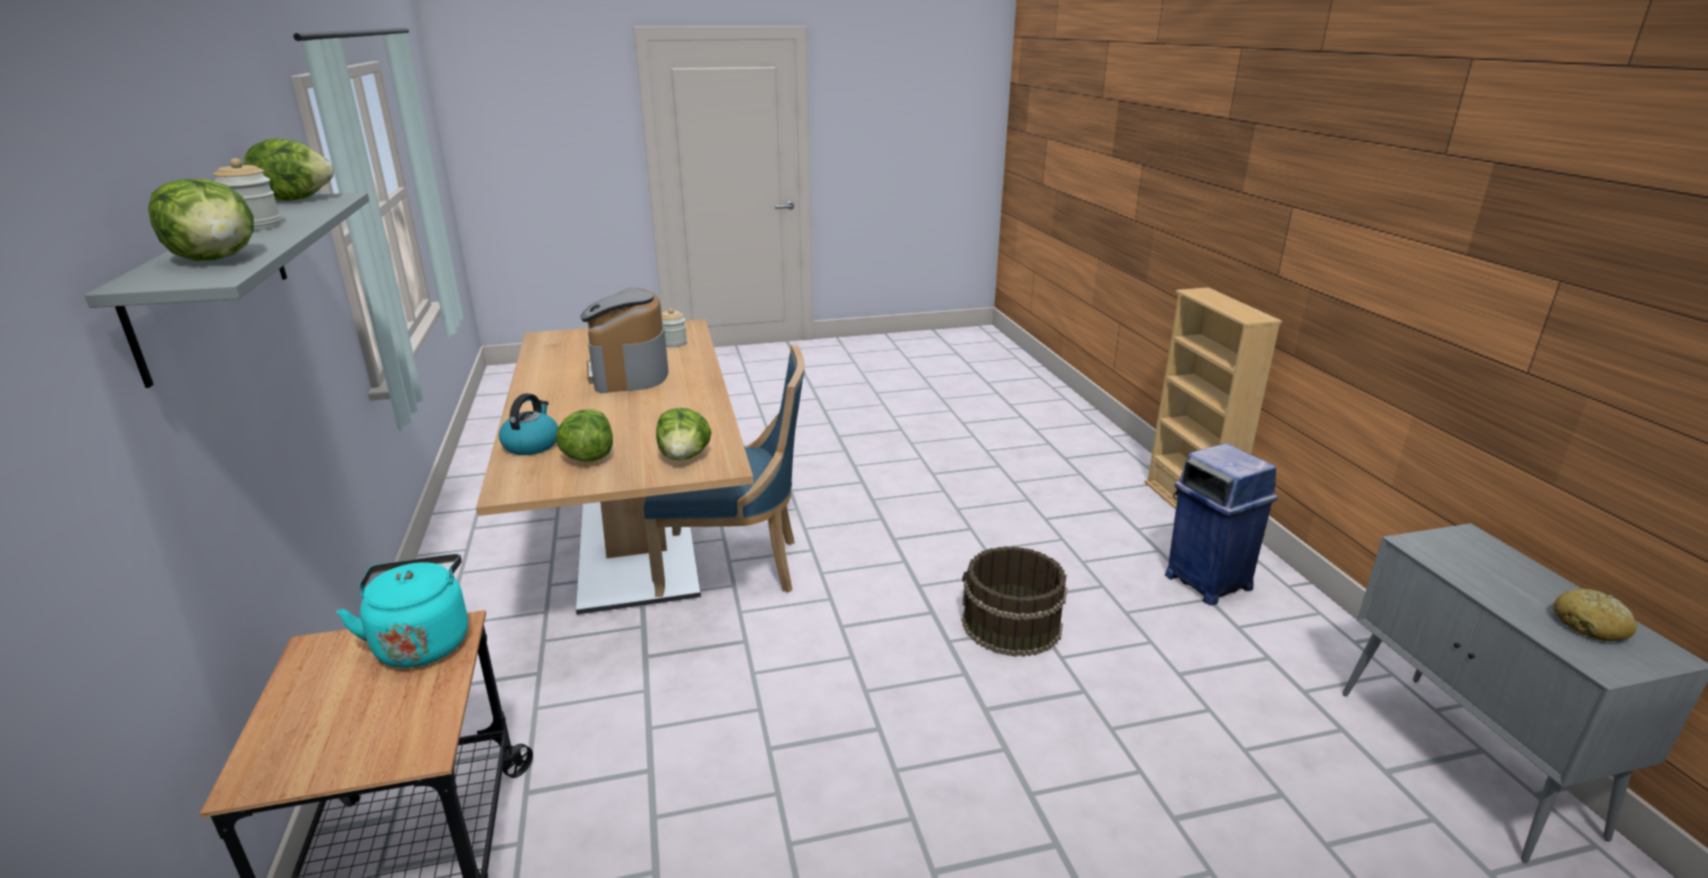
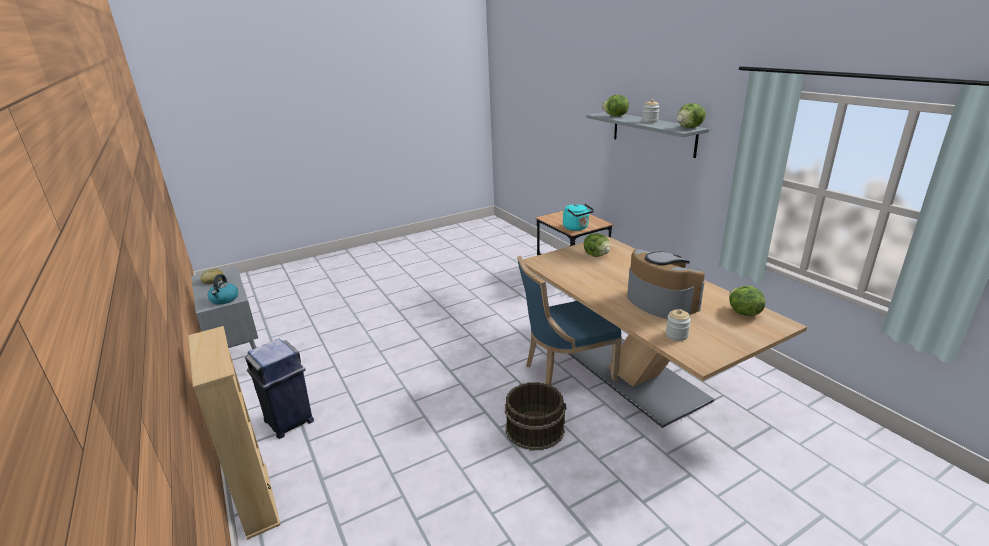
camera: 165 degrees right, 0 degrees up
(531, 444) = (630, 256): kettle -> kettle (224, 299)
(685, 457) = (556, 262): lettuce -> lettuce (743, 313)
(1011, 625) = (410, 372): brown bucket -> brown bucket (534, 428)

